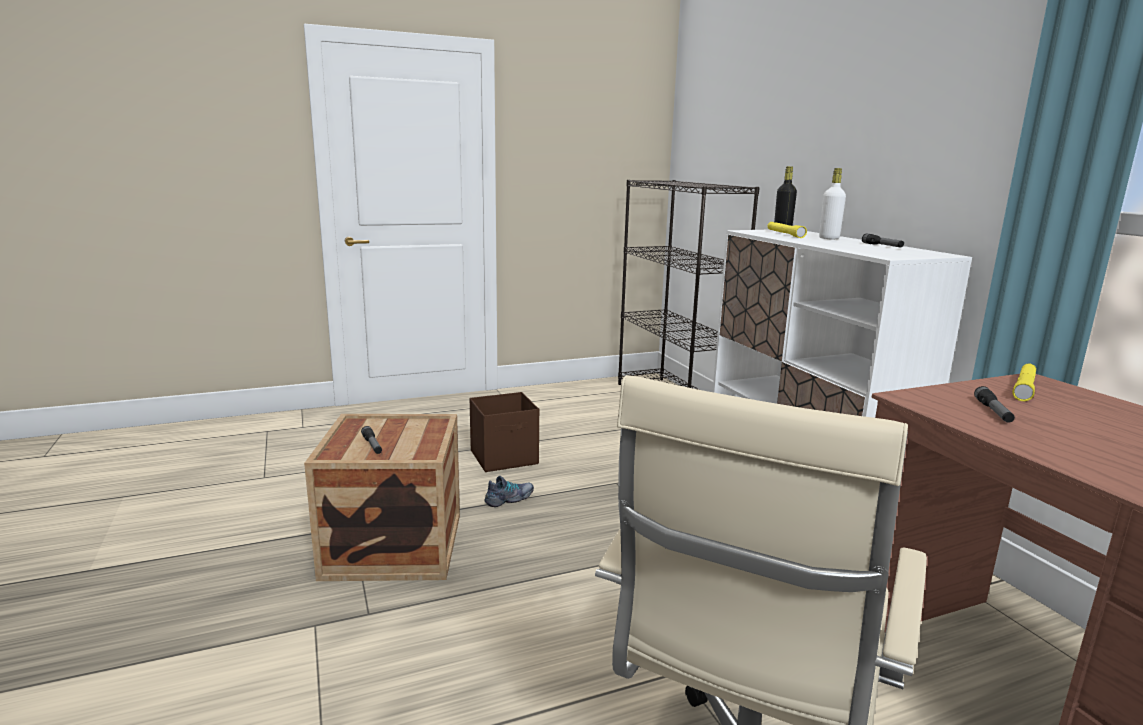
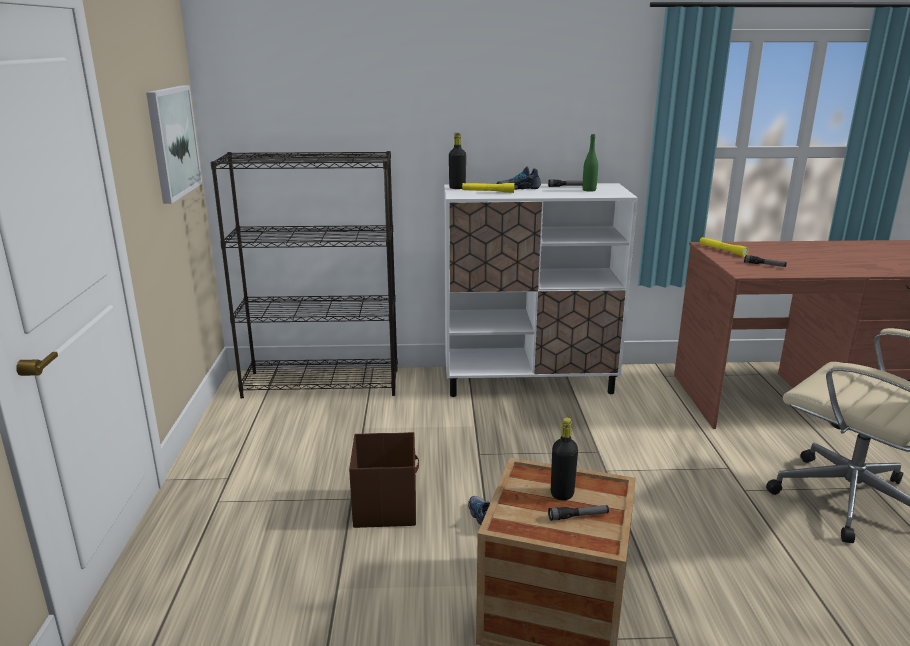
camera: 70 degrees left, 5 degrees up
(407, 437) = (562, 494): none -> black bottle
(609, 161) = (172, 142): none -> picture
(829, 238) = (518, 188): white bottle -> shoe
(883, 250) = (589, 190): none -> green bottle

